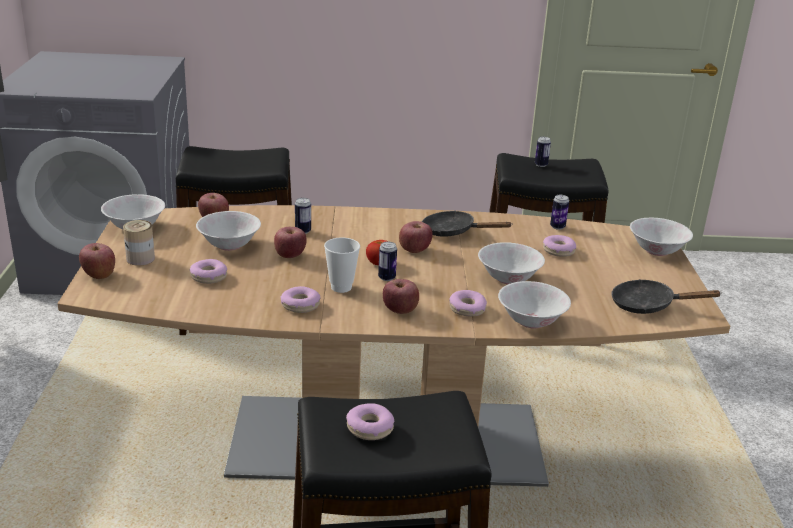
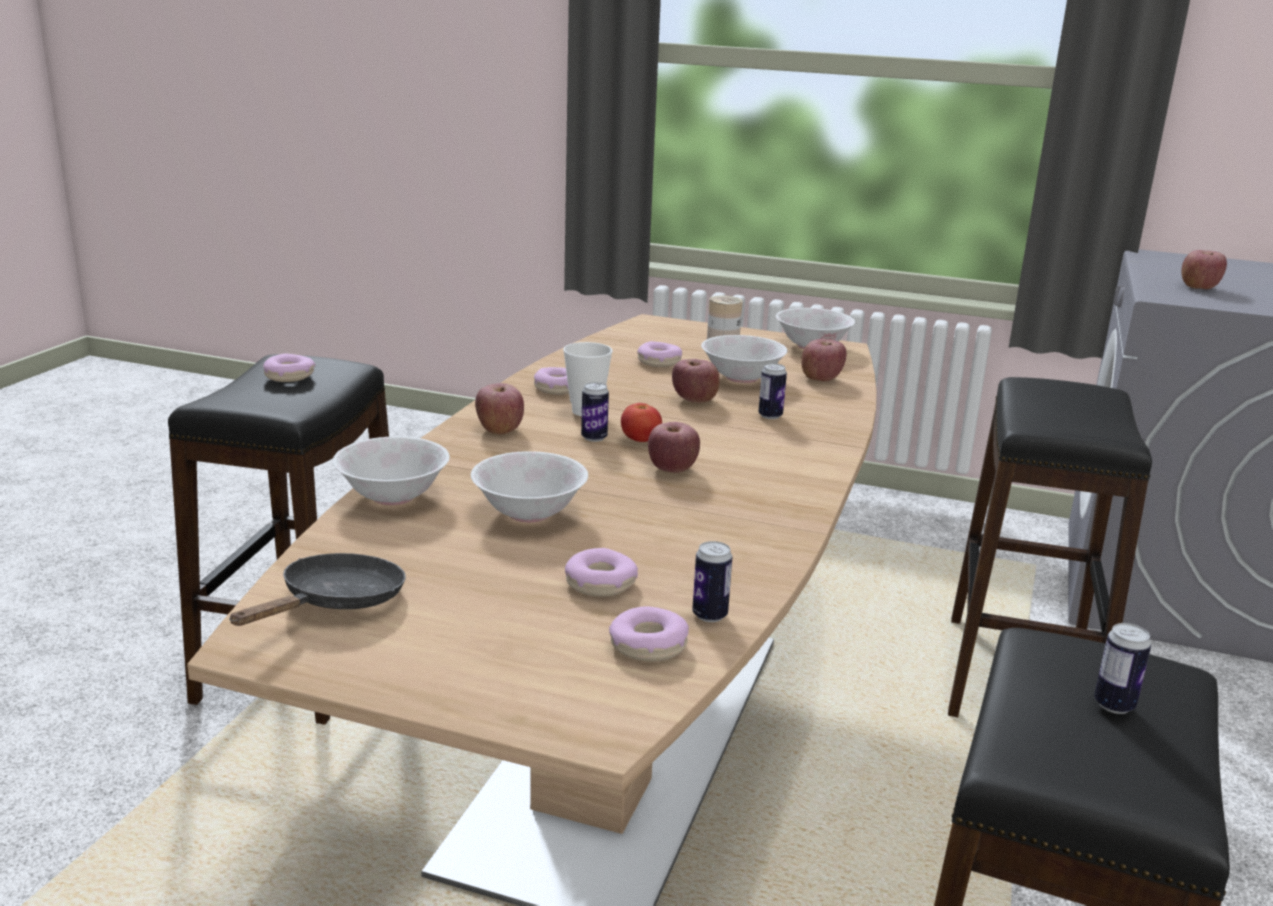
camera: 110 degrees right, 5 degrees down
(99, 275) = (692, 327): apple -> apple (1199, 287)
(453, 232) = (727, 510): black frying pan -> none
(467, 309) = (466, 465): donut -> donut (648, 645)
(657, 250) = (530, 703): white bowl -> none

